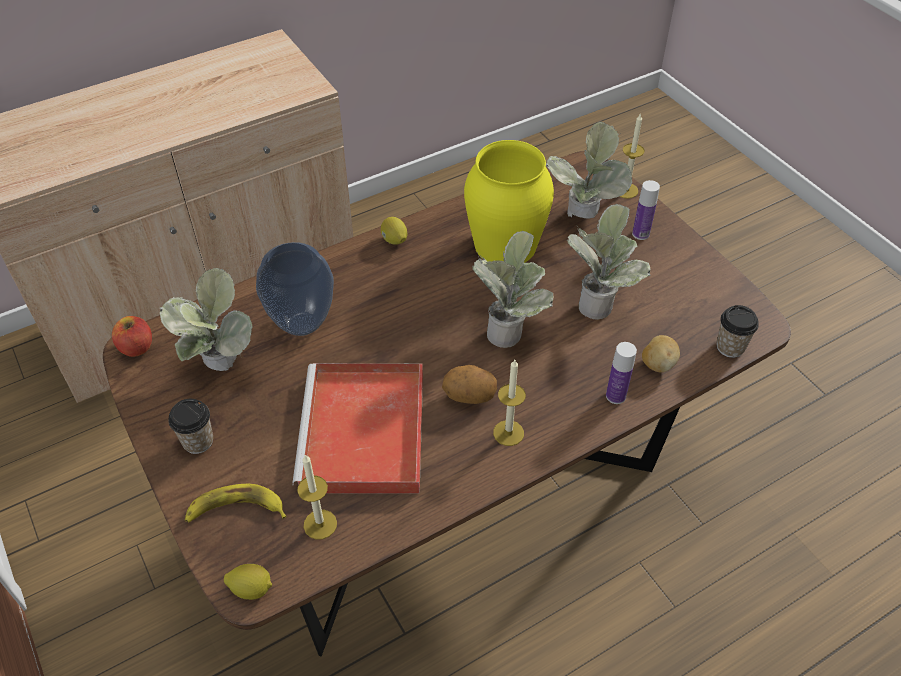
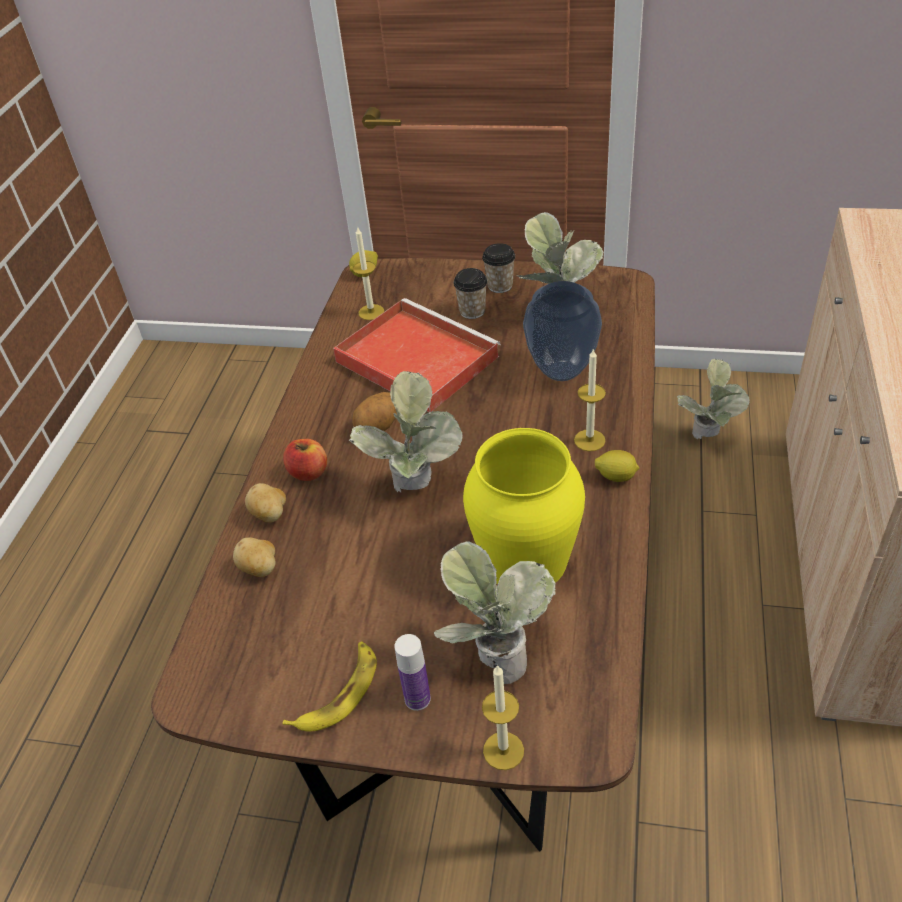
camera: 135 degrees right, 5 degrees down
(136, 347) = (626, 284): apple -> apple (308, 472)
(236, 510) = (425, 284): banana -> banana (338, 692)
(508, 433) = (322, 430): candle -> candle (589, 440)
(598, 301) = (372, 580): potted plant -> potted plant (708, 438)
(615, 396) = (270, 515): bottle -> potato
(730, 347) = (205, 642): cup -> cup (472, 311)

